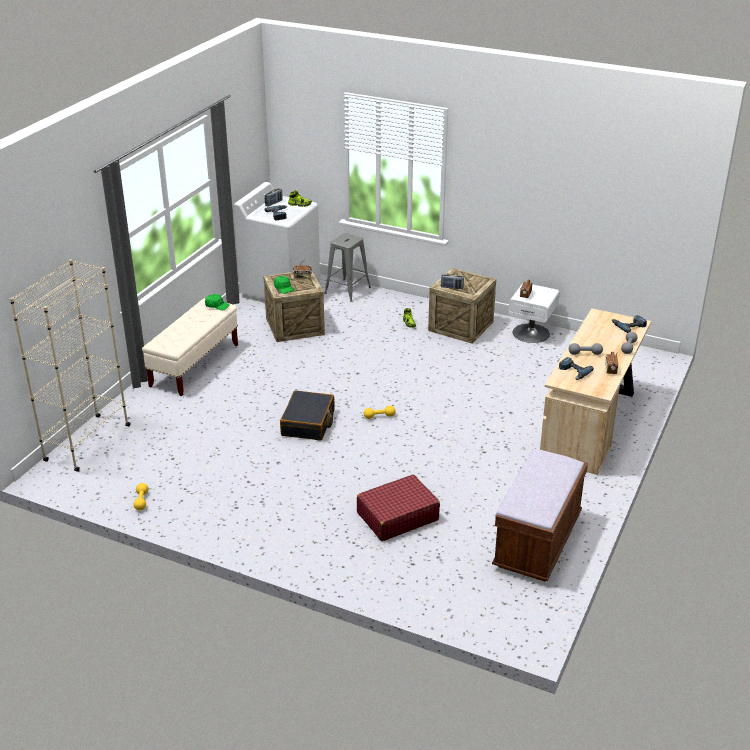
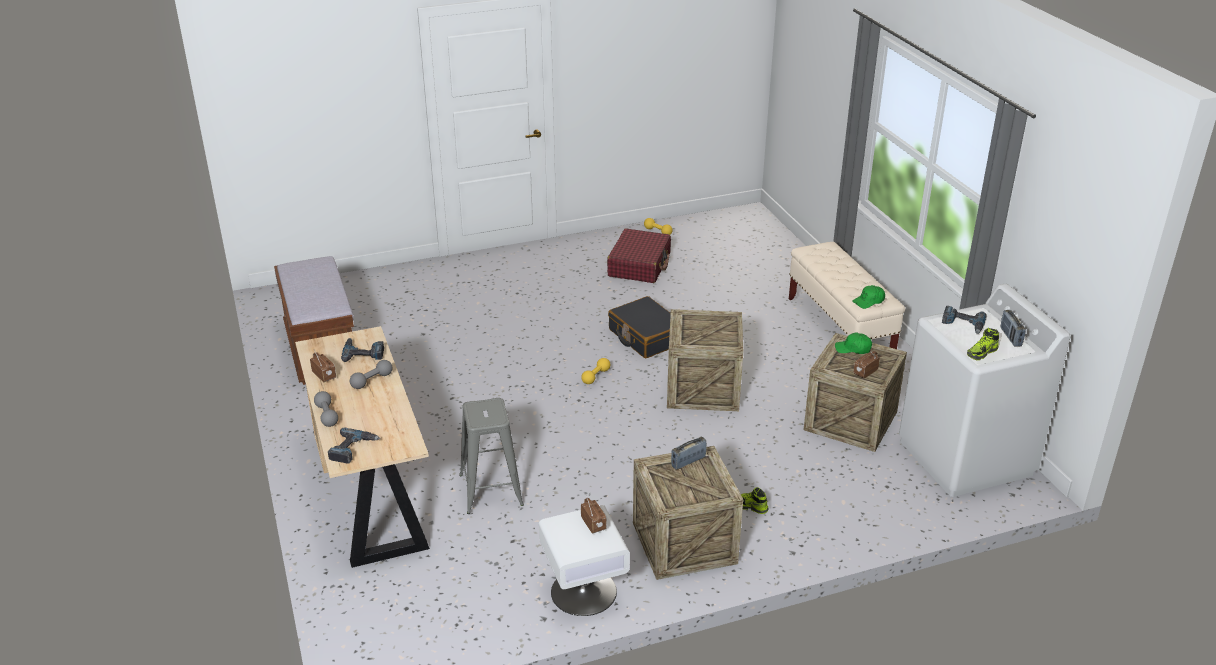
camera: 135 degrees right, 0 degrees up
(87, 443) = (772, 238): beige bookcase -> none
(334, 377) = (703, 388): none -> crate
(347, 290) = (904, 510): grey stool -> grey stool (491, 489)
(397, 516) = (460, 312): red suitcase -> red suitcase (639, 265)

